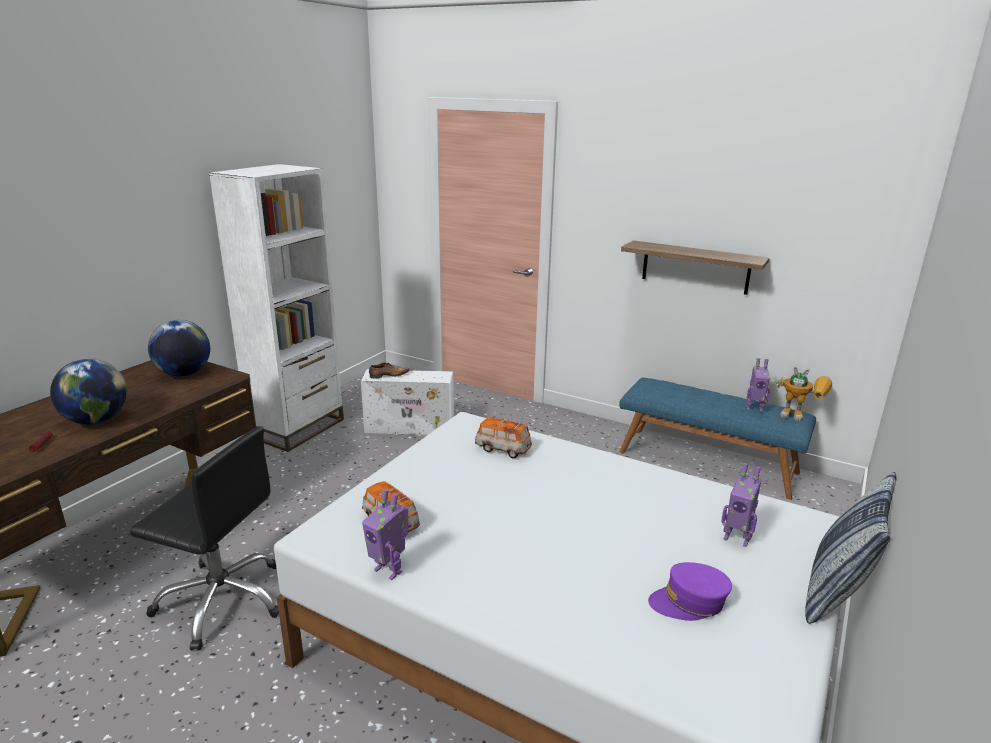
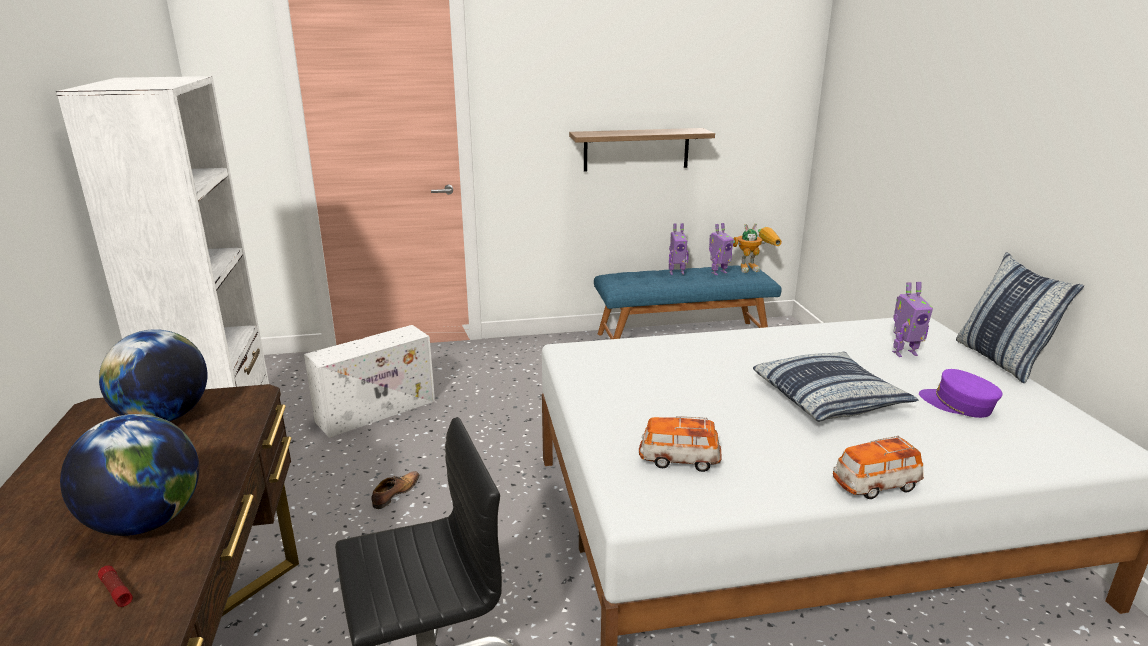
camera: 40 degrees left, 0 degrees up
(388, 375) = (345, 351): shoe -> shoe (395, 494)
(389, 570) = (755, 495): toy robot -> toy robot (676, 272)
(502, 449) = (645, 360): toy car -> toy car (875, 485)
(582, 539) = (829, 398): none -> pillow
(689, 602) = (957, 404): purple cap -> purple cap turned 90 degrees clockwise

